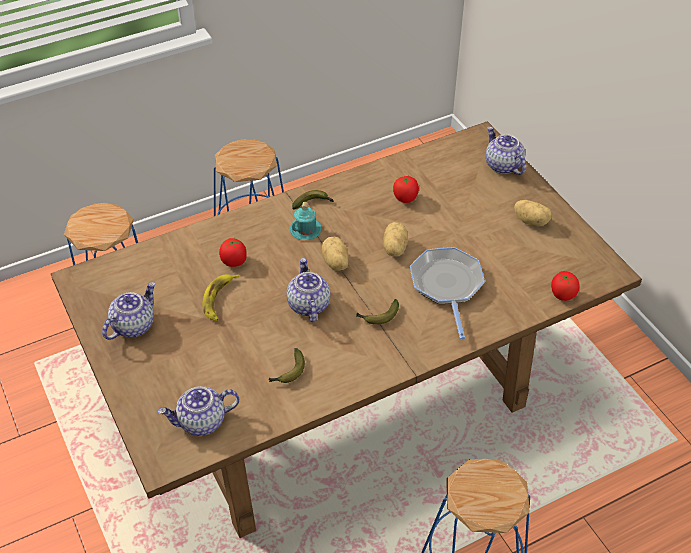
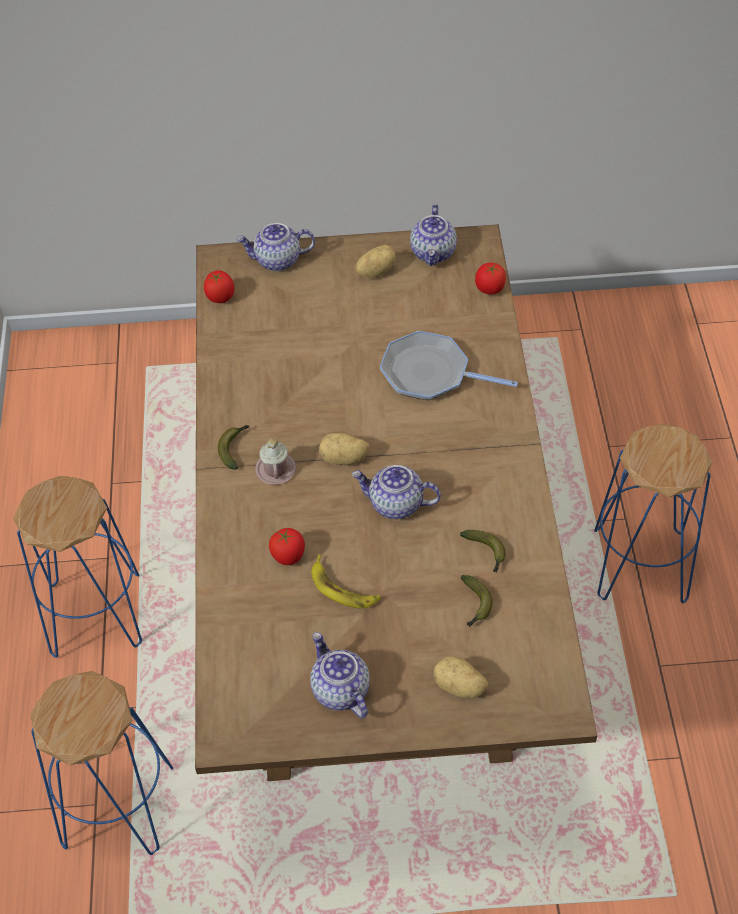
camera: 65 degrees left, 5 degrees up
(201, 422) = (521, 656): teapot -> teapot (433, 253)
(305, 230) = (275, 469): turquoise mug -> pink mug
(378, 316) = (444, 447): banana -> banana (474, 605)
(393, 248) = (351, 399): potato -> potato (459, 687)
(405, 198) = (278, 361): tomato -> tomato (220, 297)

